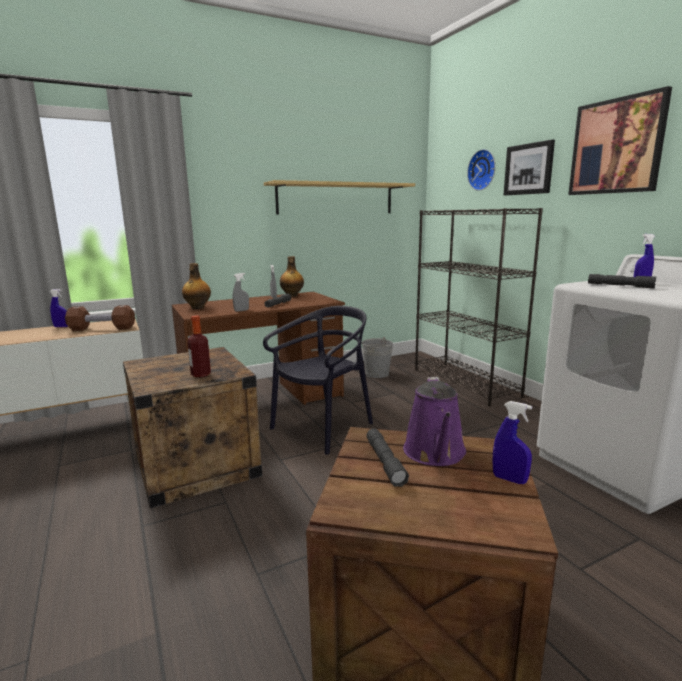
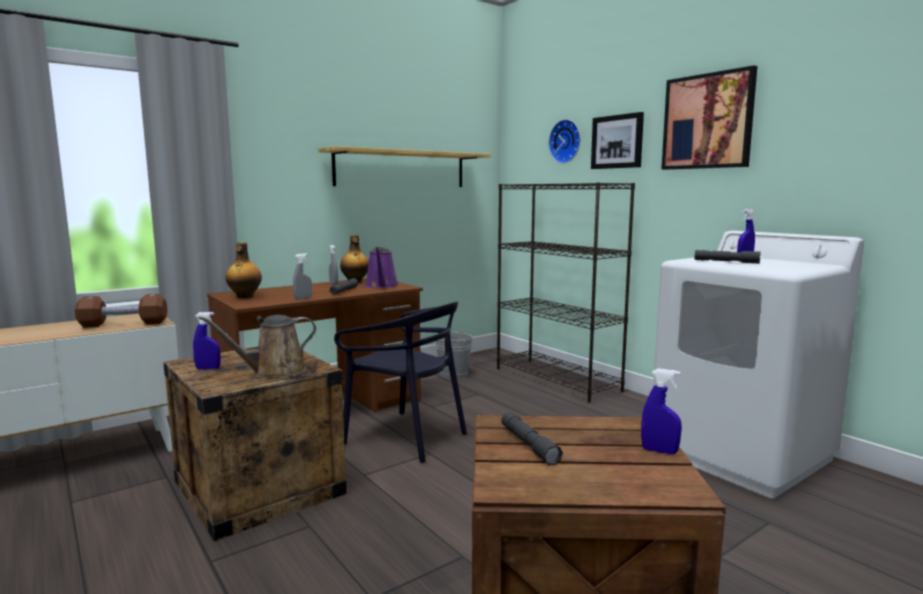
camera: 10 degrees left, 5 degrees down
(61, 327) = (64, 323): blue spray bottle -> blue spray bottle (208, 368)
(201, 374) = (274, 372): bottle -> brown watering can
(323, 428) = (406, 437): black chair -> black chair turned 90 degrees clockwise
(435, 454) = (577, 434): purple watering can -> purple watering can (381, 286)

